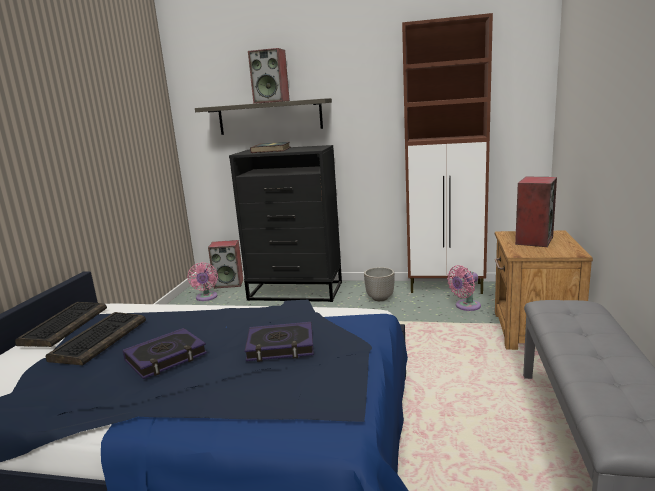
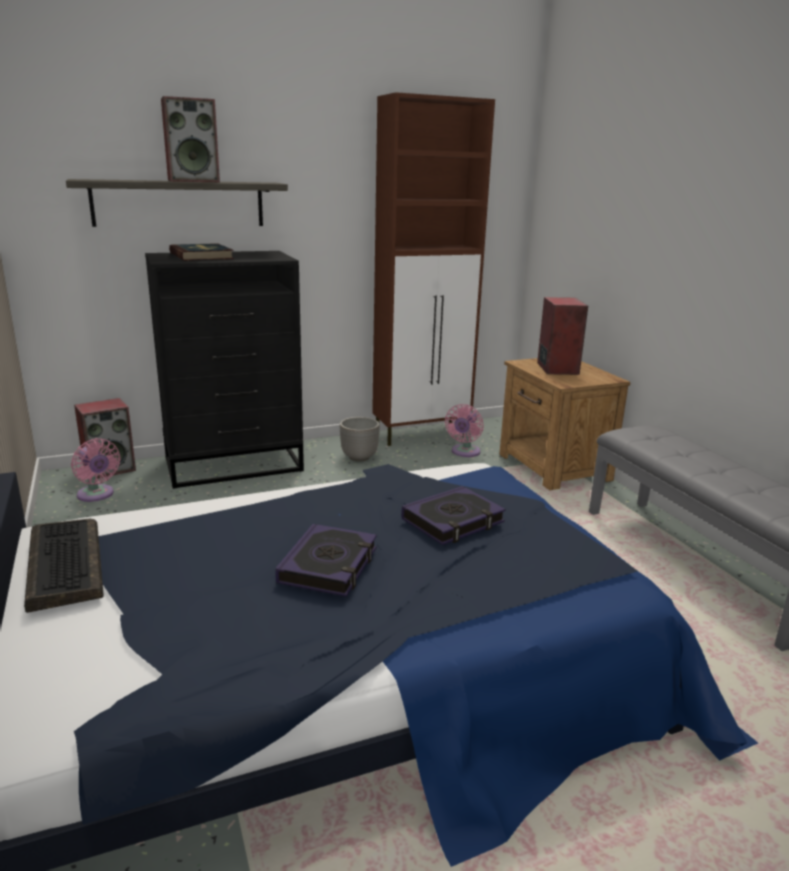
camera: 35 degrees left, 5 degrees up
(100, 339) = (179, 568): keyboard -> none

